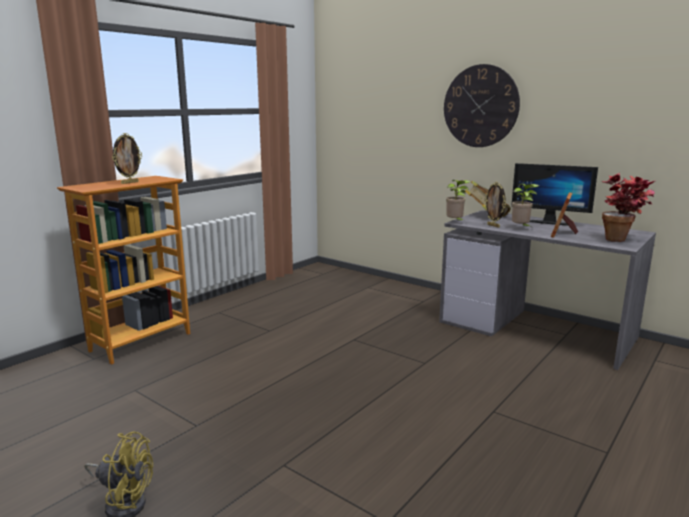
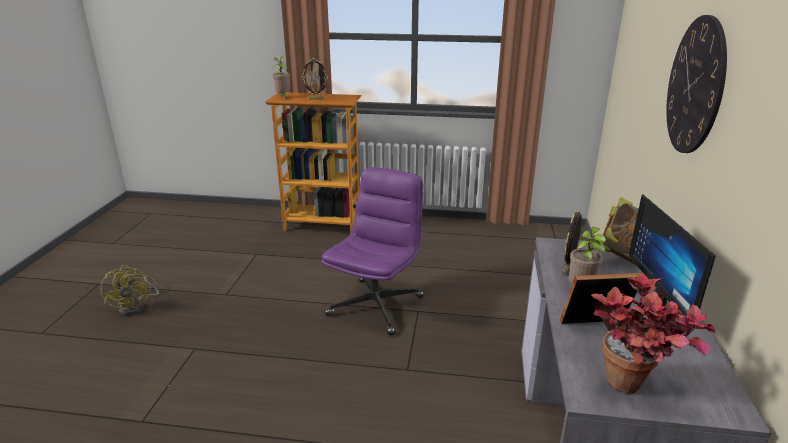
camera: 60 degrees right, 10 degrees up
(325, 353) = (376, 305): none -> purple office chair
(455, 223) = (546, 243): potted plant -> potted plant (283, 97)

